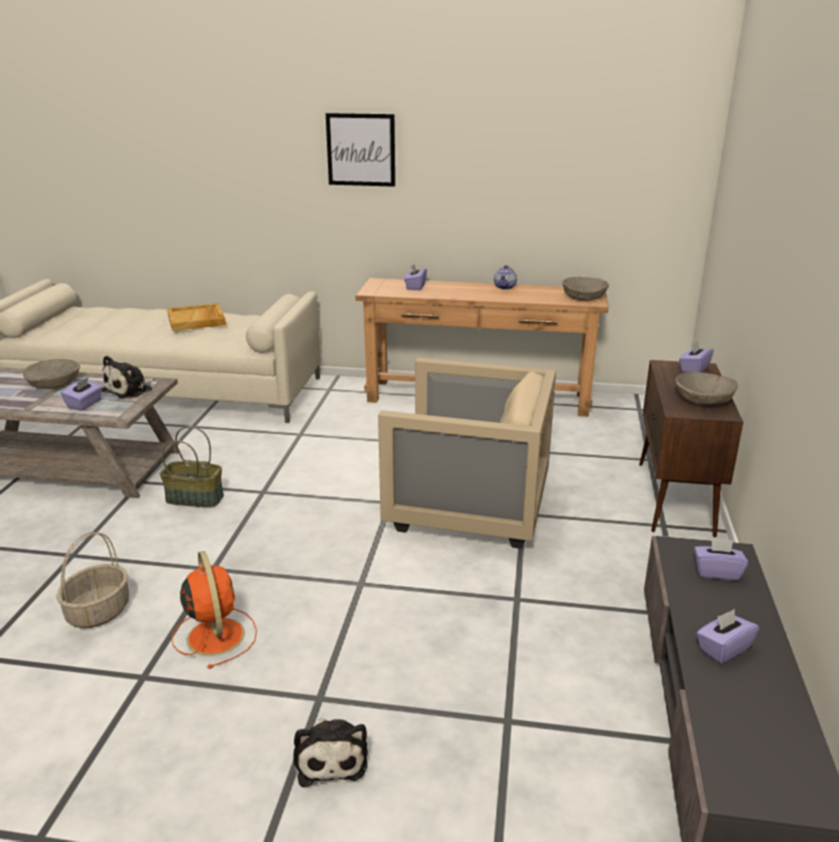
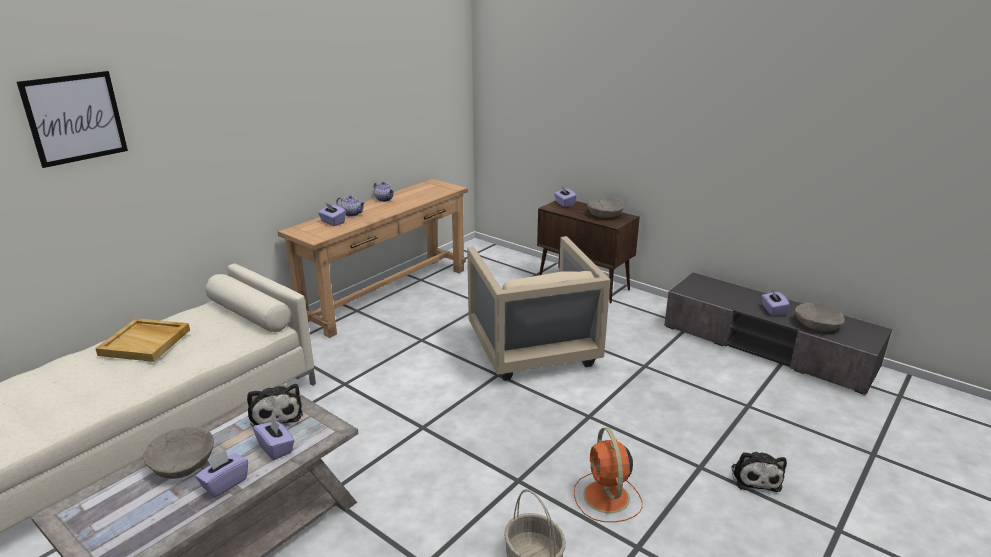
camera: 60 degrees left, 0 degrees up
(195, 498) = (395, 466): basket -> none
(215, 635) = (607, 498): orange fan -> orange fan turned 105 degrees counterclockwise
(330, 757) = (755, 476): plush toy -> plush toy turned 75 degrees clockwise
(361, 150) = (251, 113): picture -> picture (75, 118)
(446, 287) = (352, 214): none -> teapot
(467, 507) = (532, 348): beige armchair -> beige armchair turned 120 degrees clockwise
(584, 296) = (440, 187): beige bowl -> beige bowl (816, 324)
(717, 572) = (712, 289): purple tissue box -> purple tissue box (225, 483)

